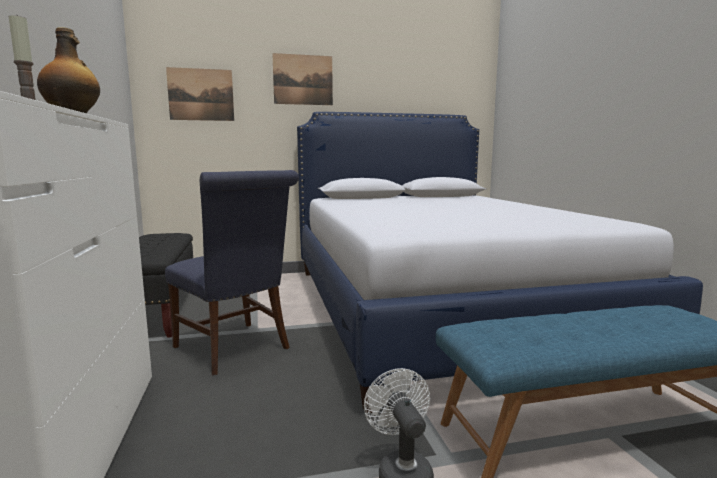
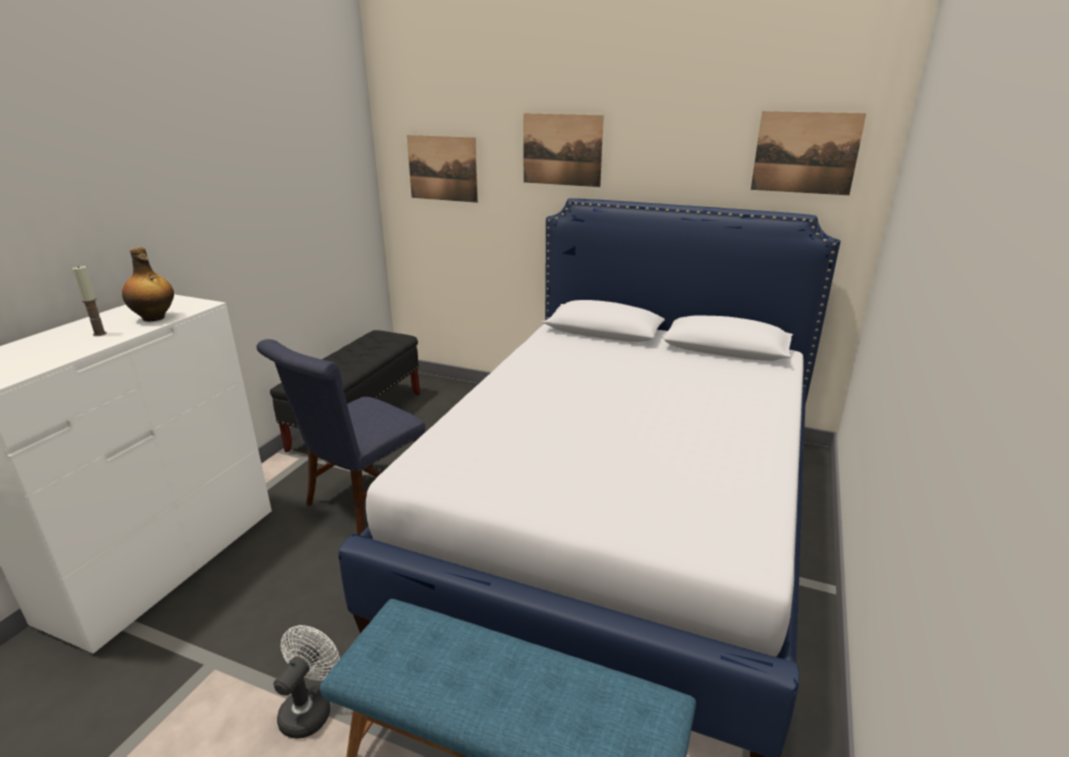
camera: 35 degrees right, 15 degrees up
(236, 349) = (361, 502): blue chair -> blue chair turned 45 degrees clockwise
(452, 81) = (805, 153): none -> picture

